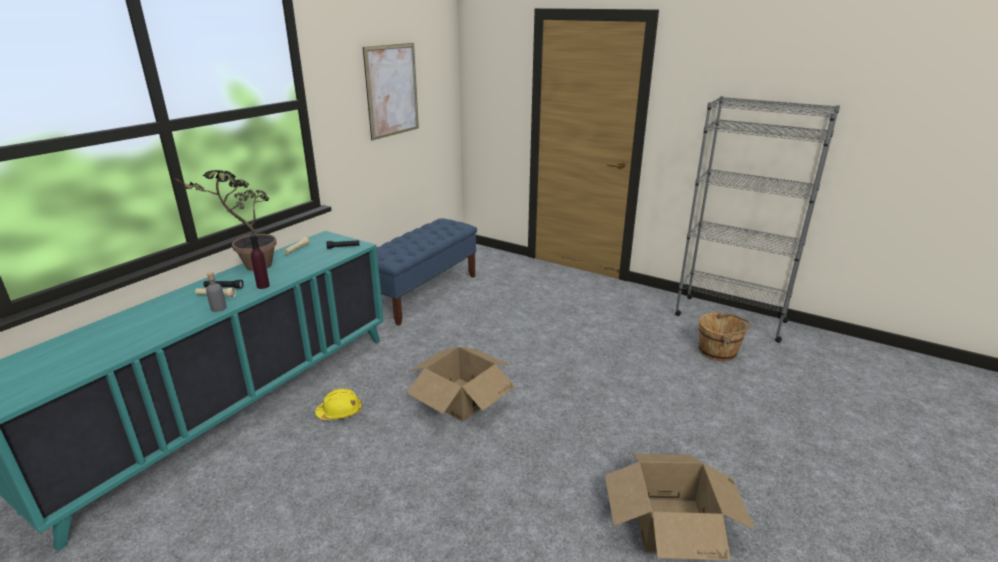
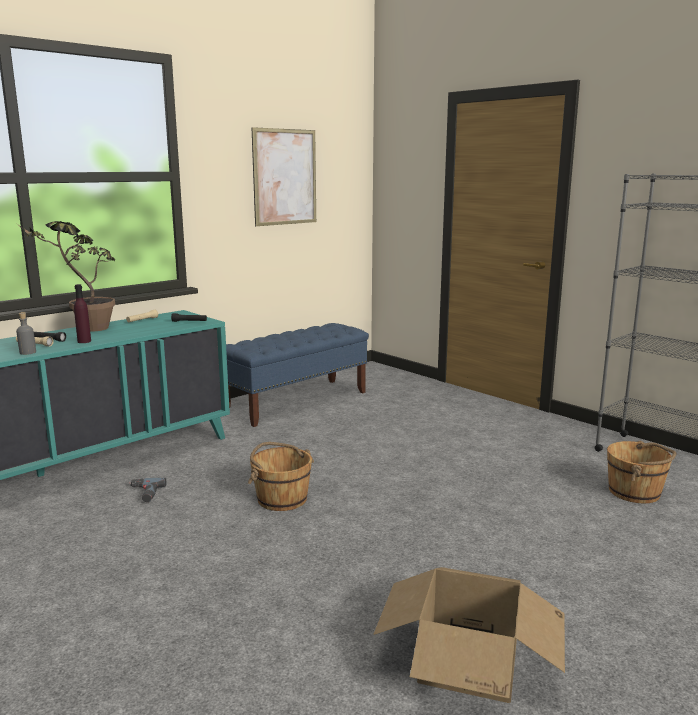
camera: 15 degrees right, 10 degrees down
(340, 412) = (144, 493): yellow hard hat -> power drill
(461, 398) = (281, 498): cardboard box -> brown bucket

